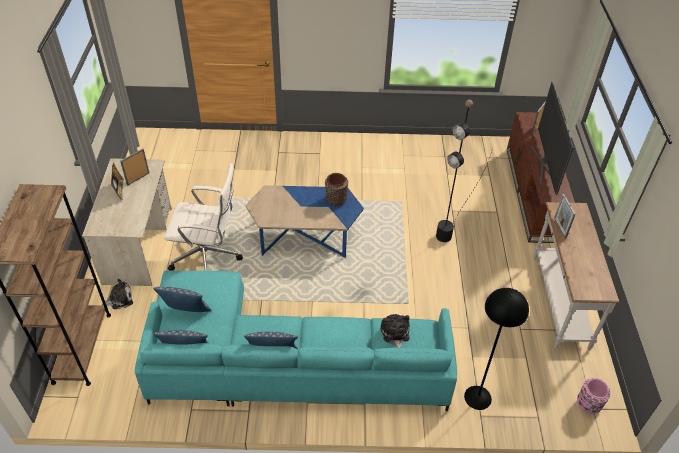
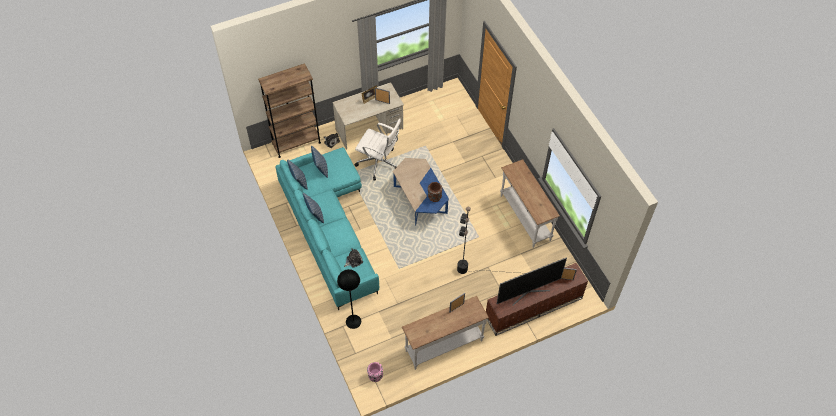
camera: 65 degrees right, 10 degrees up
(208, 257) = (379, 163): white office chair -> white office chair turned 45 degrees counterclockwise
(397, 152) = (524, 218): none -> white console table

